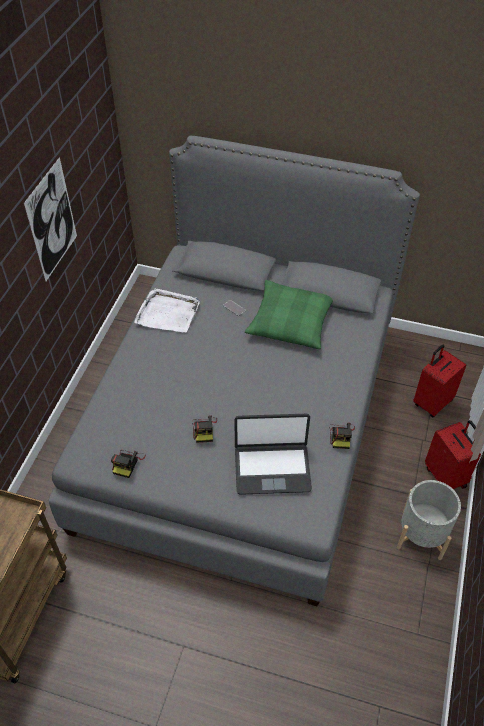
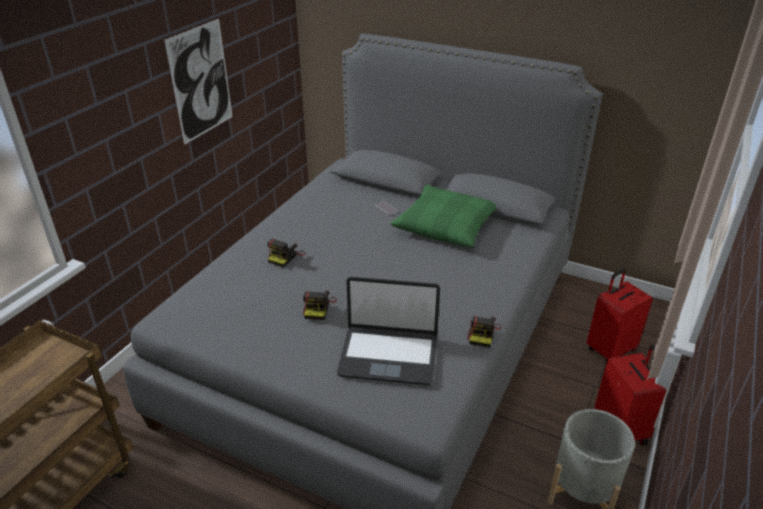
camera: 10 degrees right, 15 degrees down
(128, 463) = (218, 329): camera -> camera (286, 257)
(168, 313) = (314, 206): white tray -> none

